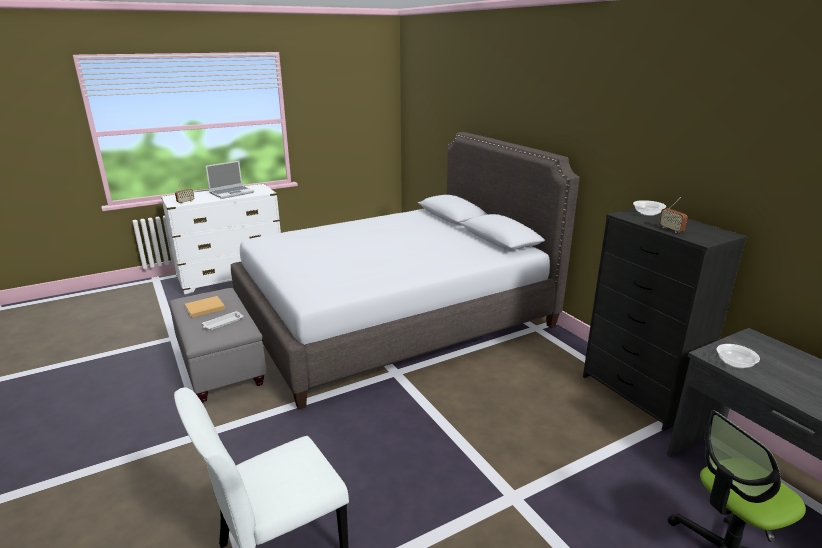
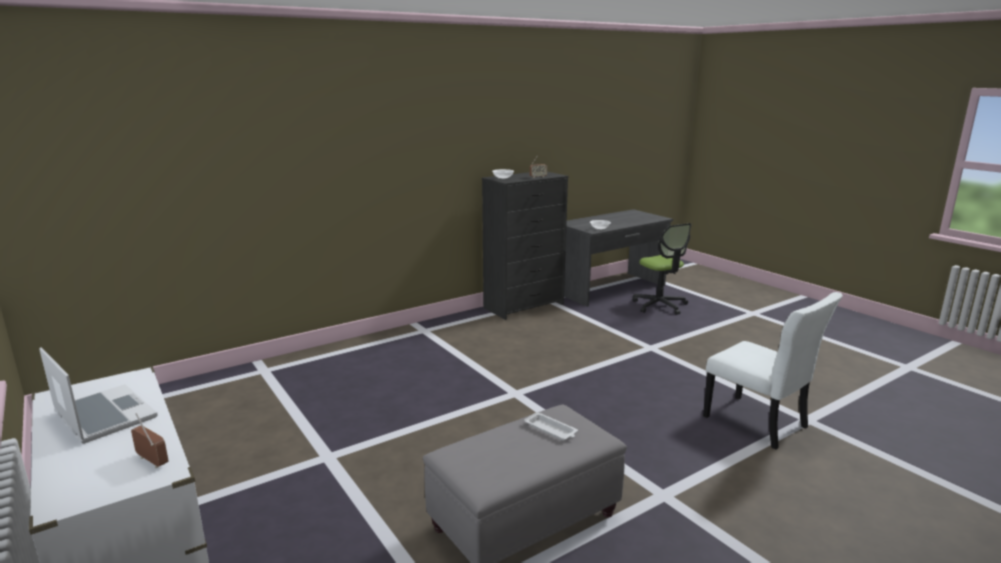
camera: 95 degrees left, 5 degrees down
(203, 308) = (511, 456): beige book -> none
(394, 319) = (395, 400): grey bed -> none

